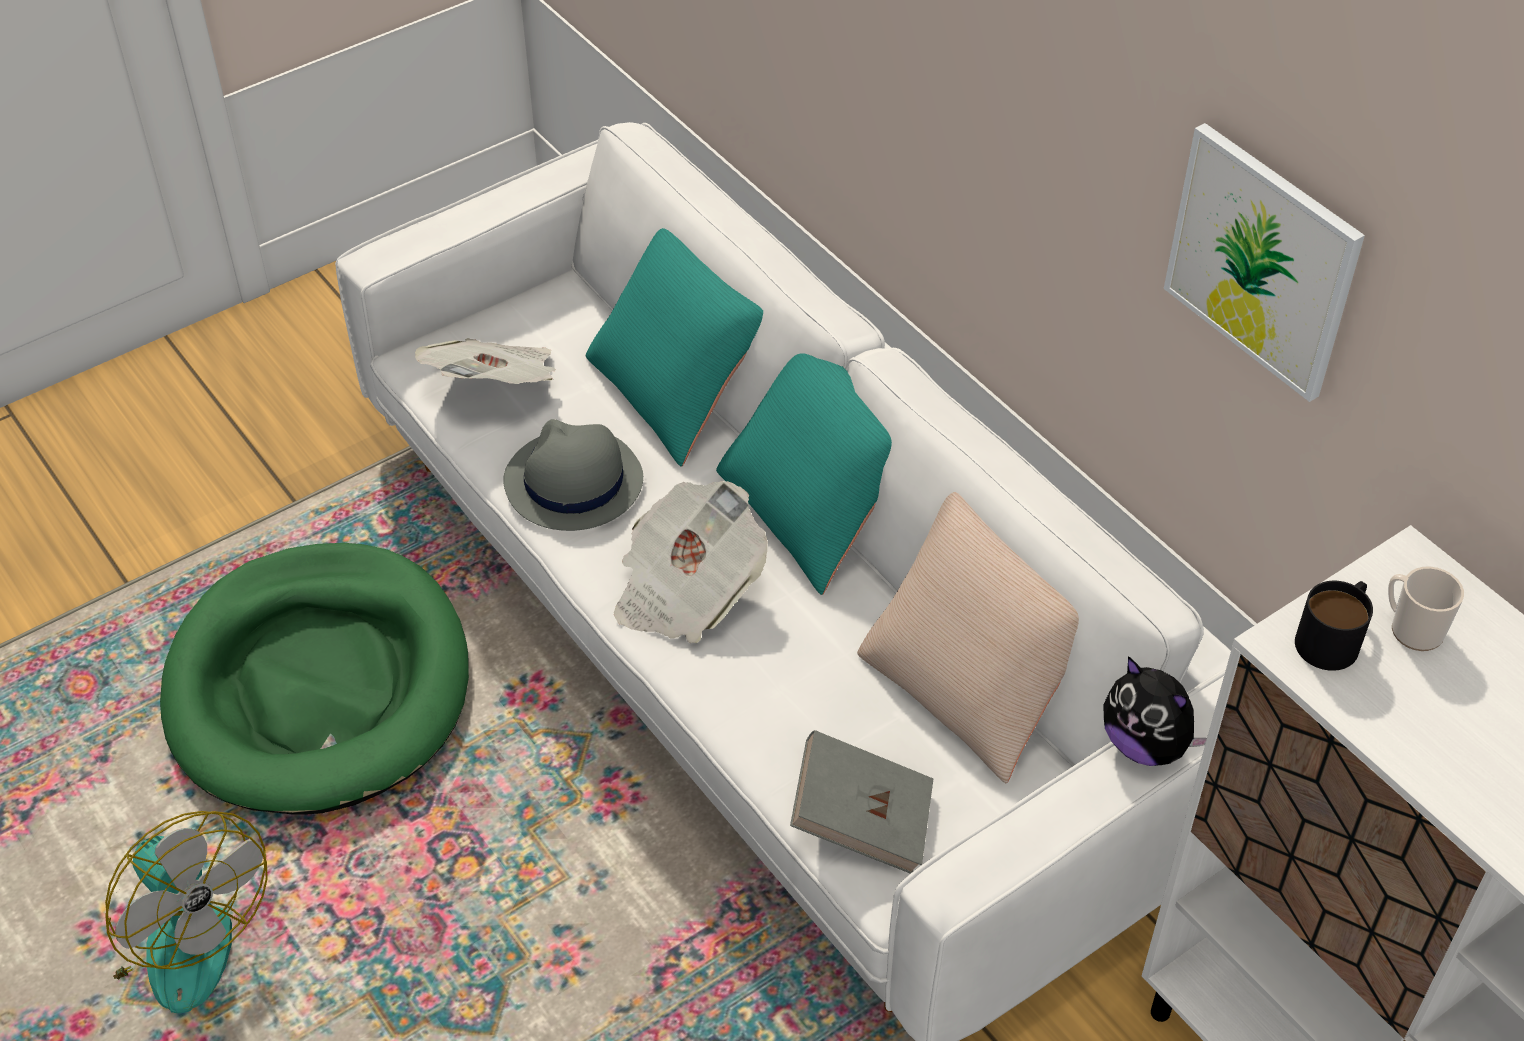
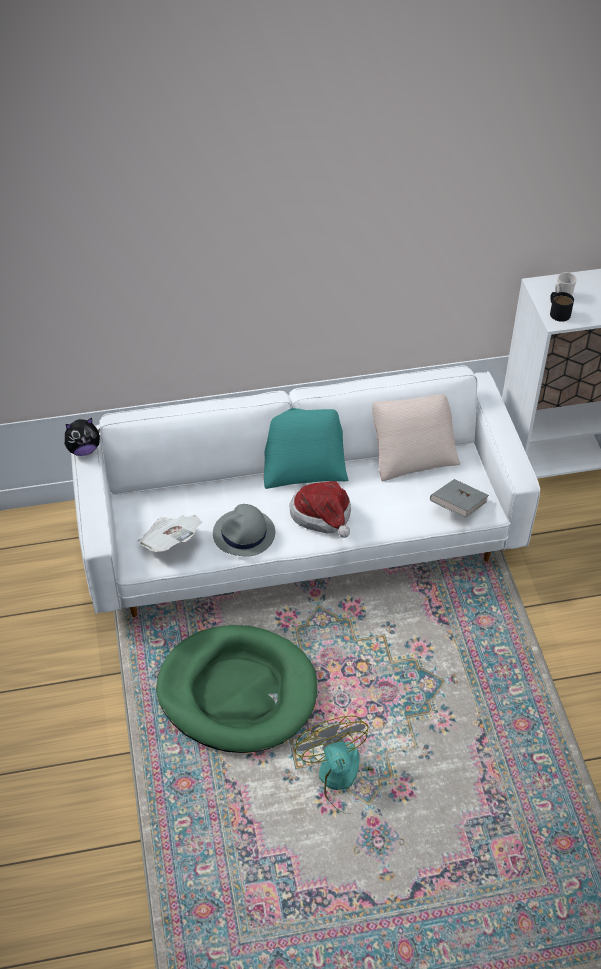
camera: 65 degrees left, 0 degrees up
(173, 937) = (344, 779): fan -> fan turned 90 degrees counterclockwise
(678, 390) = (211, 485): turquoise pillow -> none
(686, 590) = (323, 518): newspaper -> hat
(1146, 745) = (490, 409): plush toy -> plush toy (84, 450)
(1262, 261) = (438, 244): picture -> none

